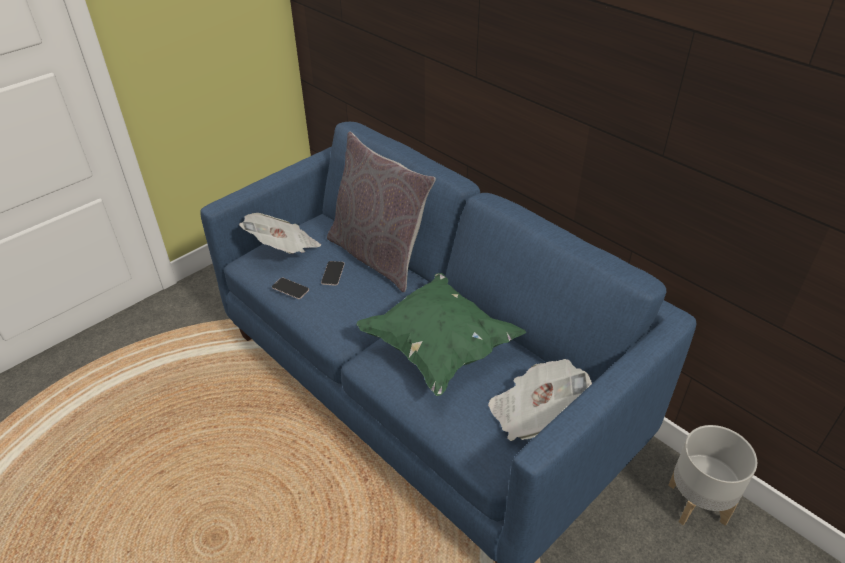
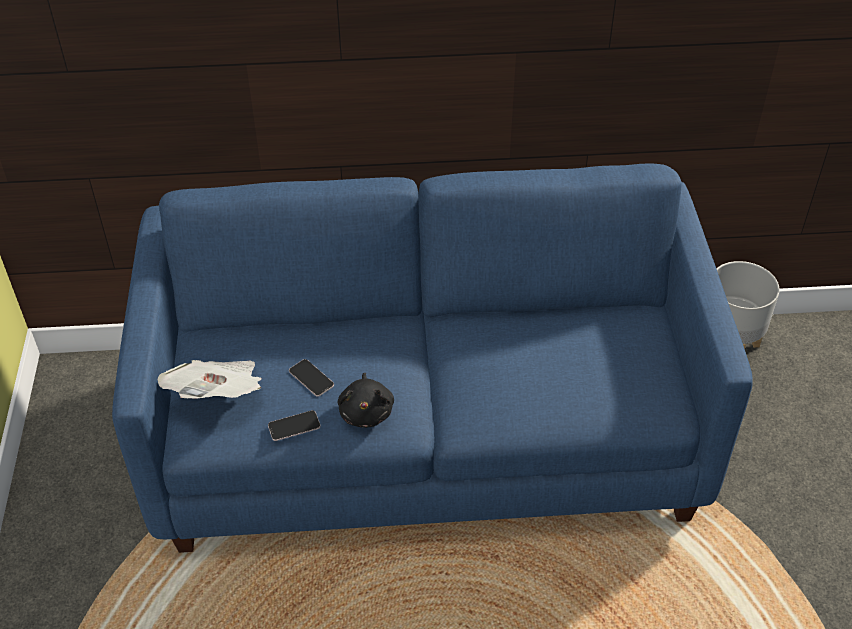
camera: 50 degrees left, 5 degrees up
(332, 310) = (366, 411): none -> black plush toy
(379, 255) = (324, 327): grey pillow -> none
(438, 348) = (505, 364): green pillow -> none
(535, 414) = (646, 353): newspaper -> none

